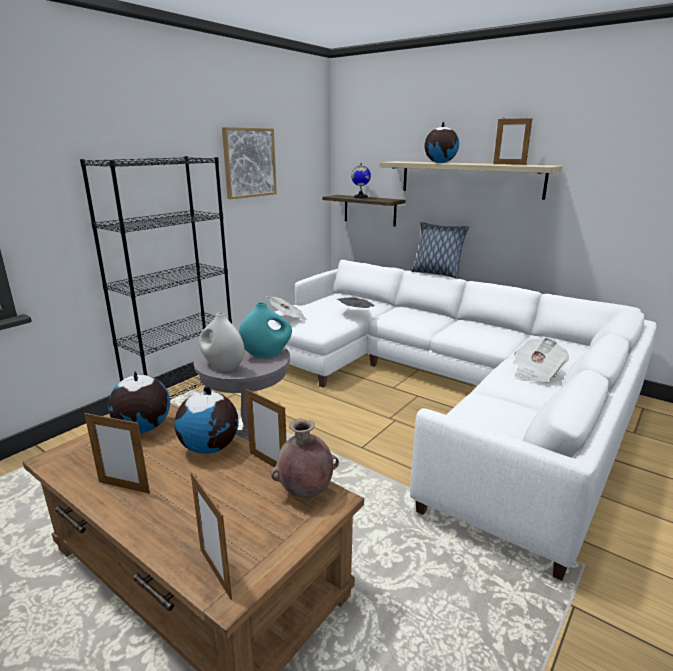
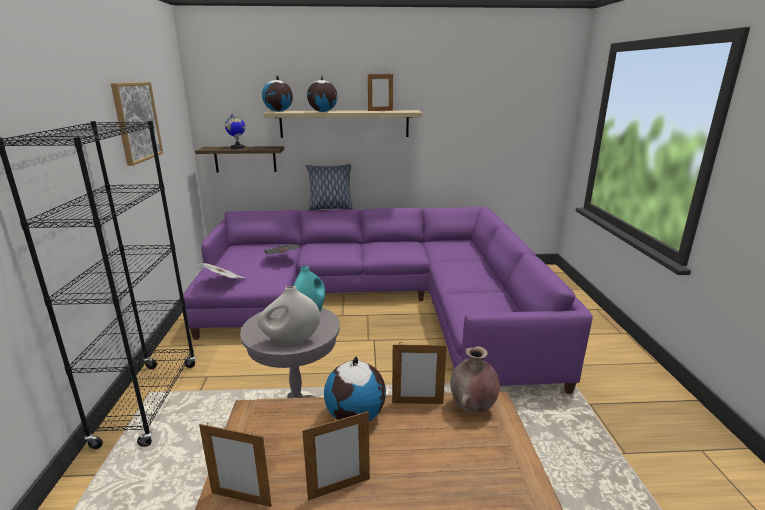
camera: 40 degrees left, 0 degrees up
(143, 428) = (266, 434): globe -> globe (278, 111)
(215, 573) = (508, 494): picture frame -> picture frame (241, 499)
(445, 391) = (382, 304): white sofa -> purple sofa
(535, 373) = (465, 268): newspaper -> none

